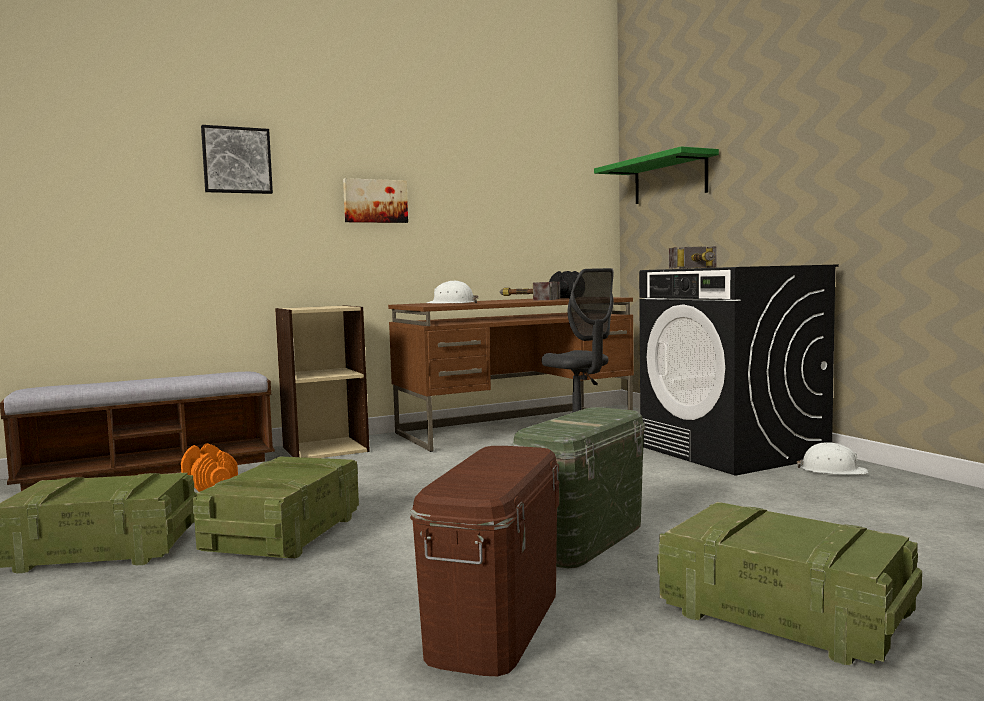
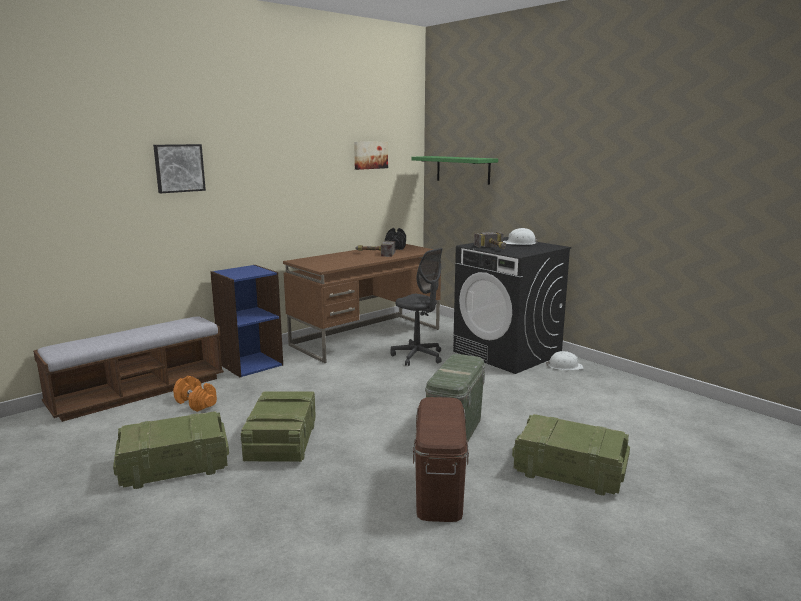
camera: 15 degrees left, 10 degrees up
(325, 449) = (250, 364): beige bookcase -> blue bookcase
(375, 201) = (272, 189): picture -> picture (370, 155)
(451, 303) = (331, 263): white hard hat -> white hard hat (520, 243)

